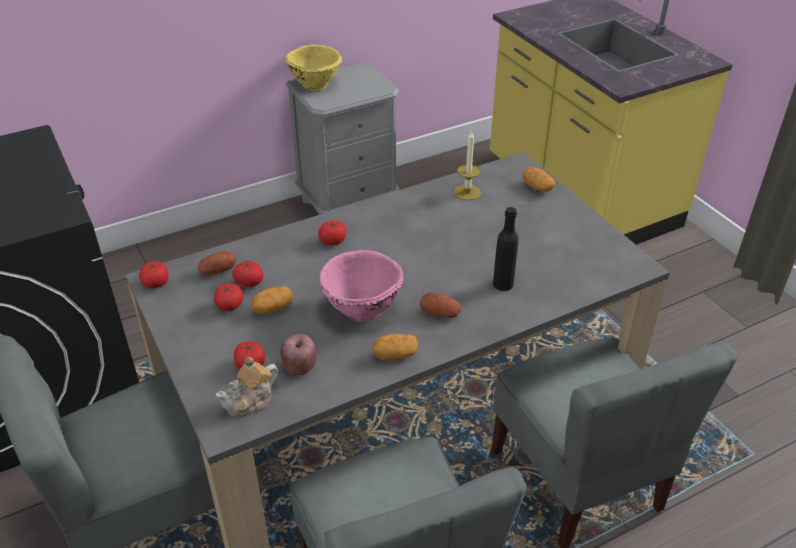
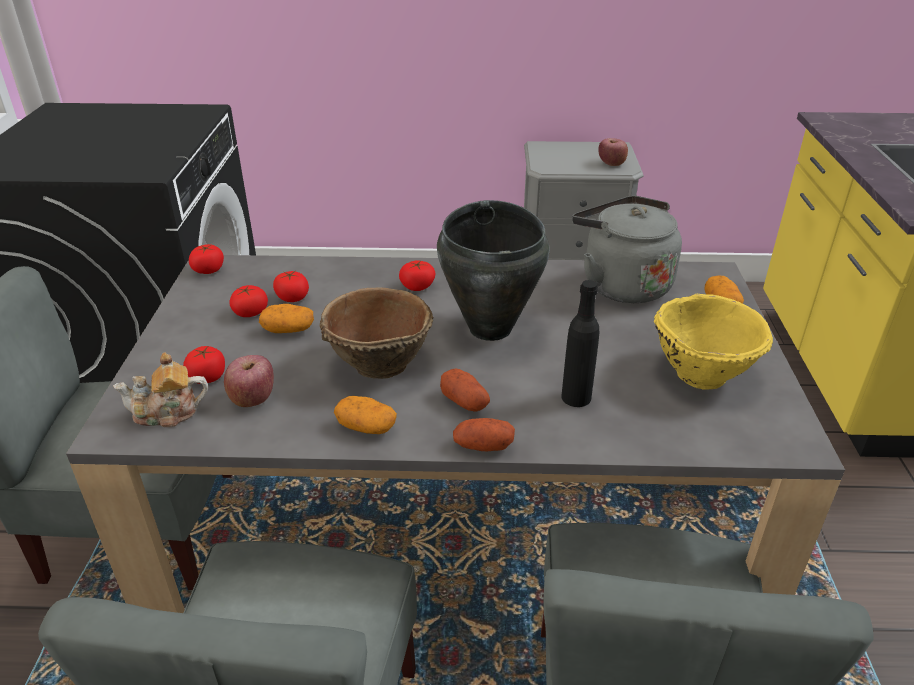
camera: 30 degrees right, 5 degrees down
(218, 271) = (274, 277): potato -> potato (483, 446)
(315, 84) = (553, 149): yellow bowl -> yellow bowl (702, 372)
(361, 308) = (379, 363): pink bowl -> brown bowl
(370, 86) = (611, 164): none -> apple
(411, 255) = (491, 328): none -> black cooking pot
(467, 192) = (621, 284): candle -> grey kettle

